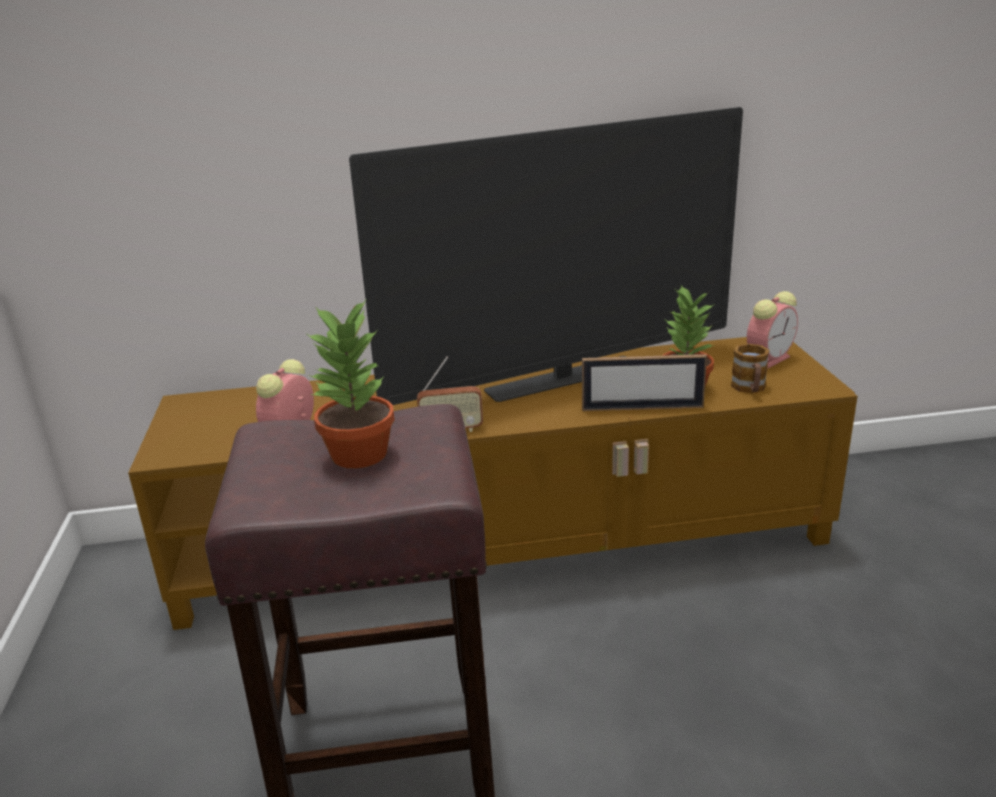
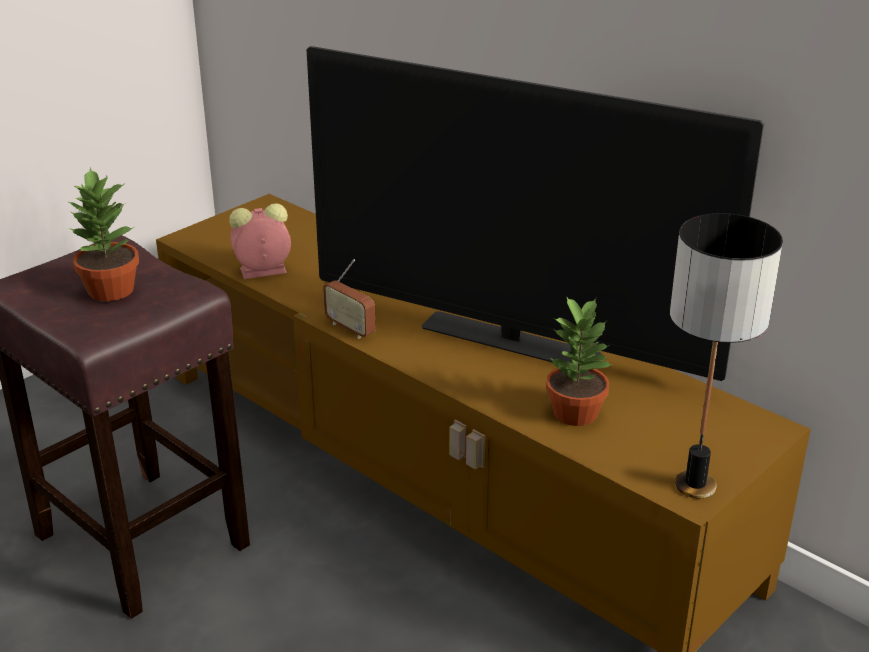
camera: 50 degrees right, 5 degrees up
(642, 408) = (502, 404): picture frame -> none
(750, 389) = (625, 451): mug -> none
(769, 359) = (719, 441): alarm clock -> none
(811, 382) = (694, 485): none -> table lamp

